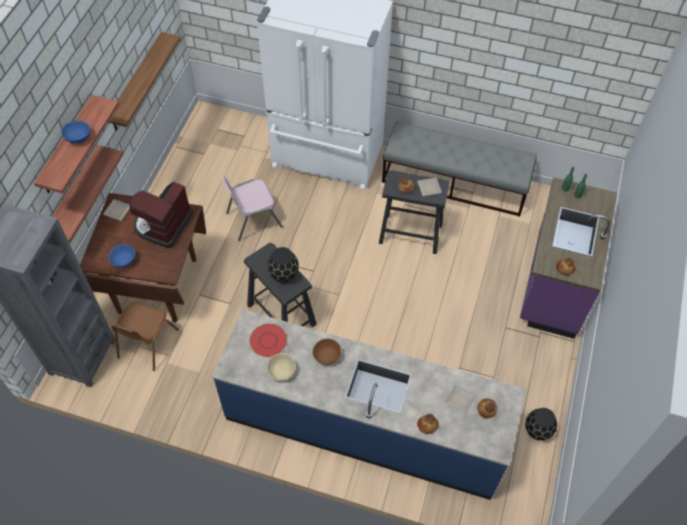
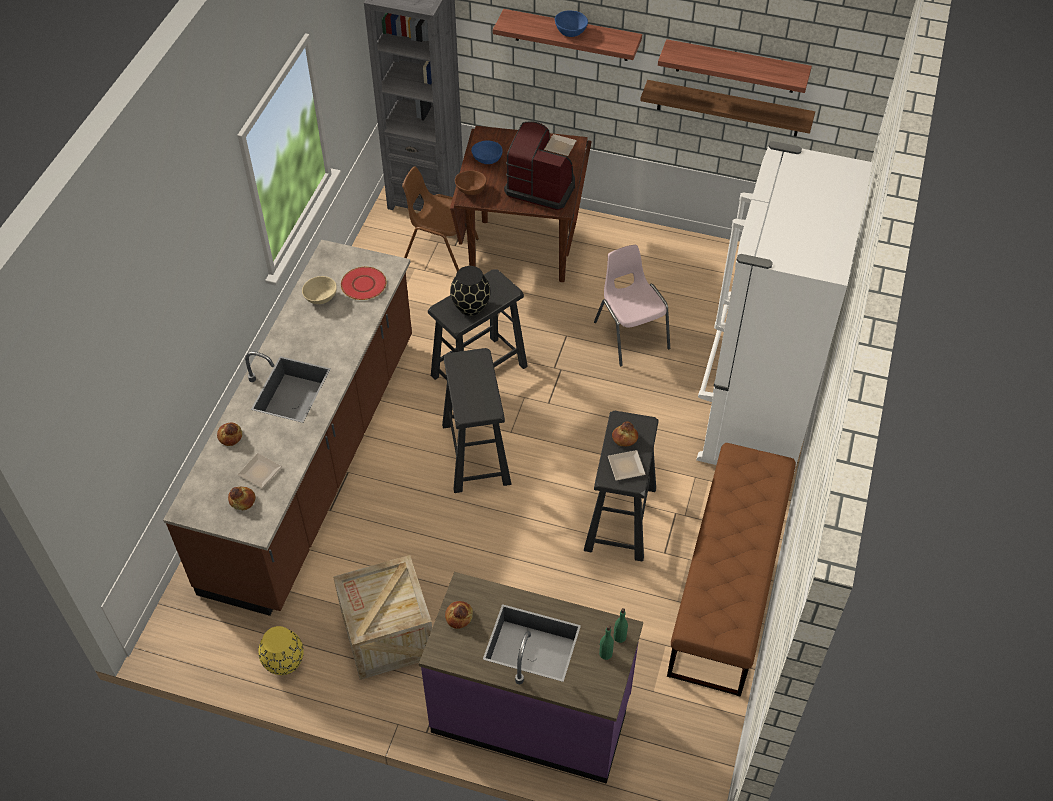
camera: 90 degrees right, 5 degrees down
(74, 195) = (550, 86): shelf -> shelf (736, 66)
(327, 355) = (338, 339): brown bowl -> brown bowl (471, 190)
(358, 316) = (476, 453): none -> black stool
(365, 425) = (314, 460): blue counter -> brown counter
(455, 183) = (727, 584): grey bench -> brown bench
(509, 366) = (388, 635): none -> crate
(537, 431) = (284, 662): black vase -> yellow vase

